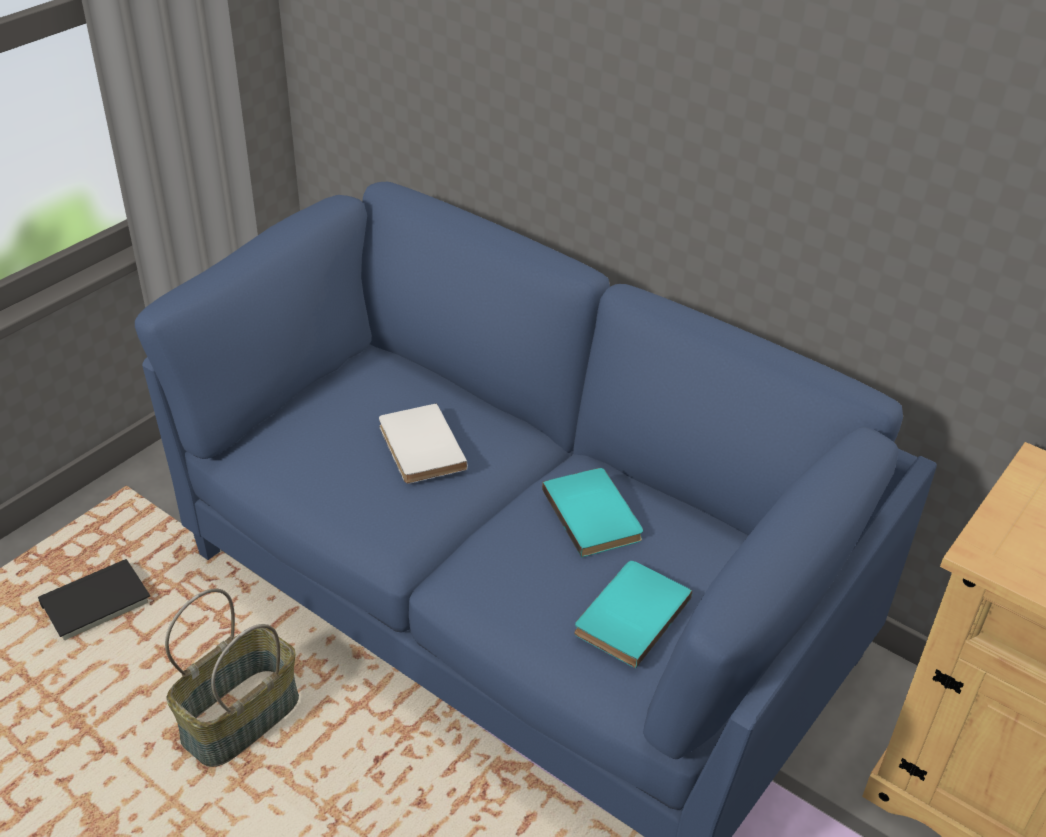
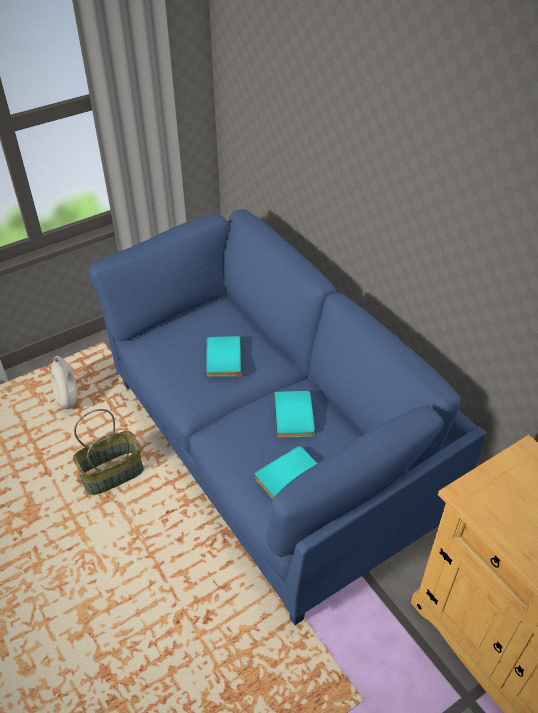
camera: 20 degrees right, 5 degrees up
(96, 605) = (68, 400): black book -> white vase
(418, 447) = (222, 358): white book -> turquoise book

